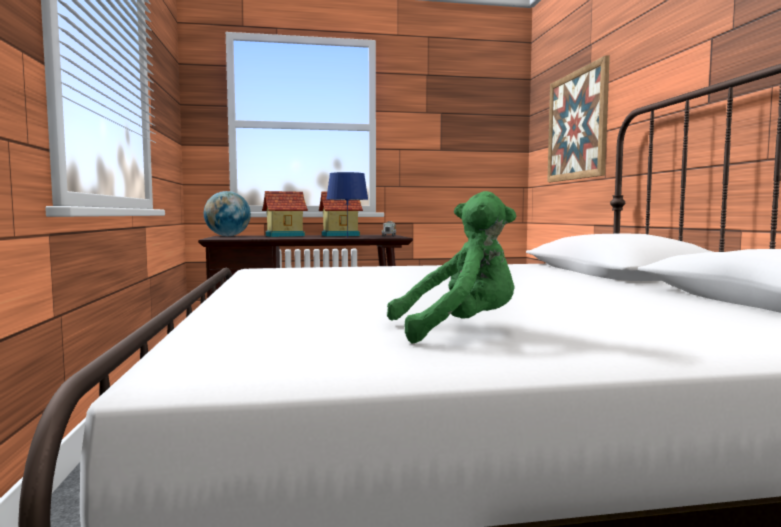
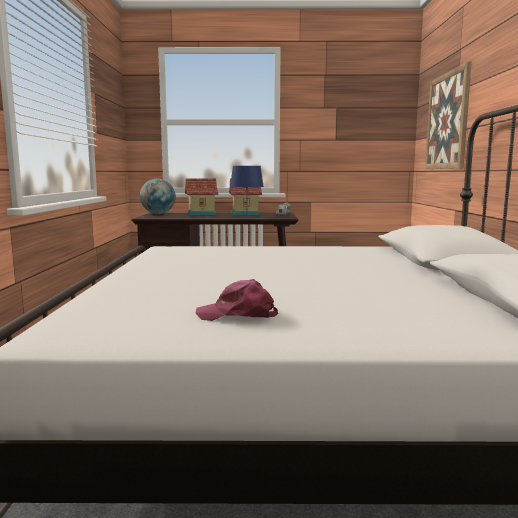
camera: 10 degrees right, 5 degrees up
(459, 330) = (238, 314): green plush toy -> pink cap

